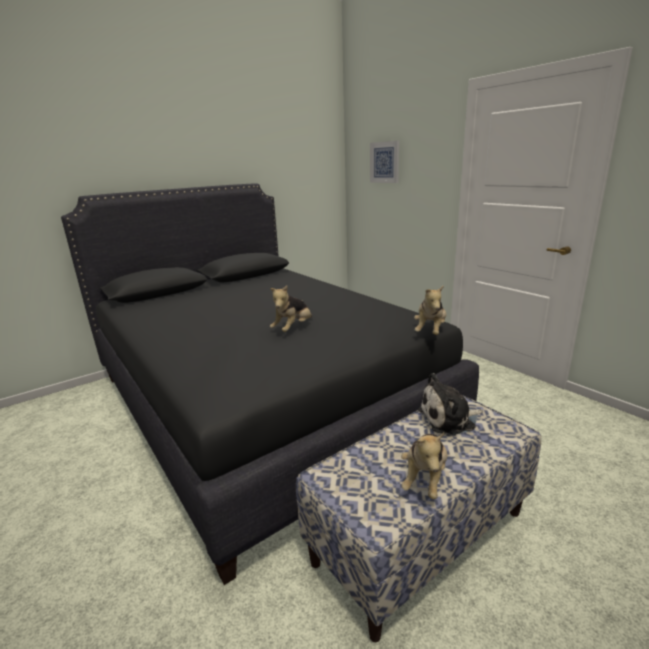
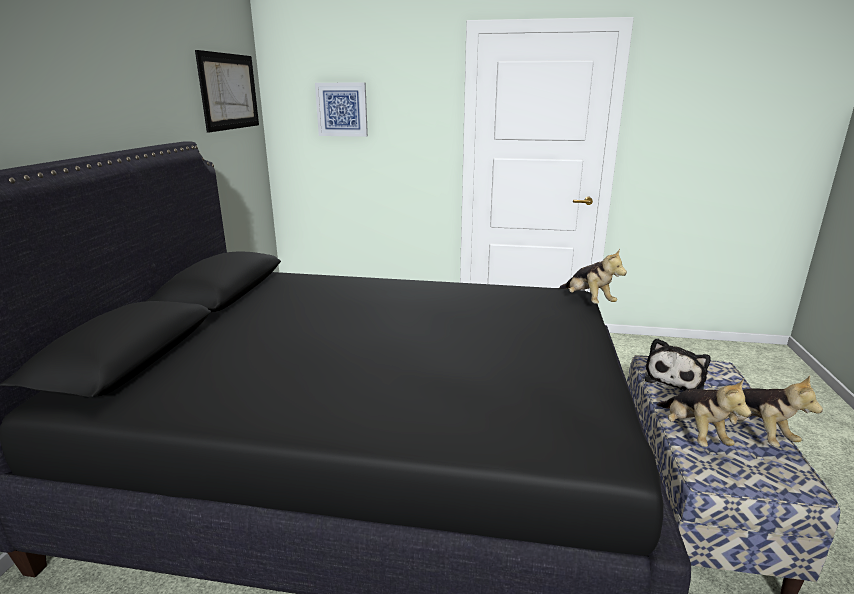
camera: 45 degrees left, 0 degrees up
(293, 329) = (470, 341): plush toy -> plush toy (693, 434)
(308, 152) = (229, 91): none -> picture

